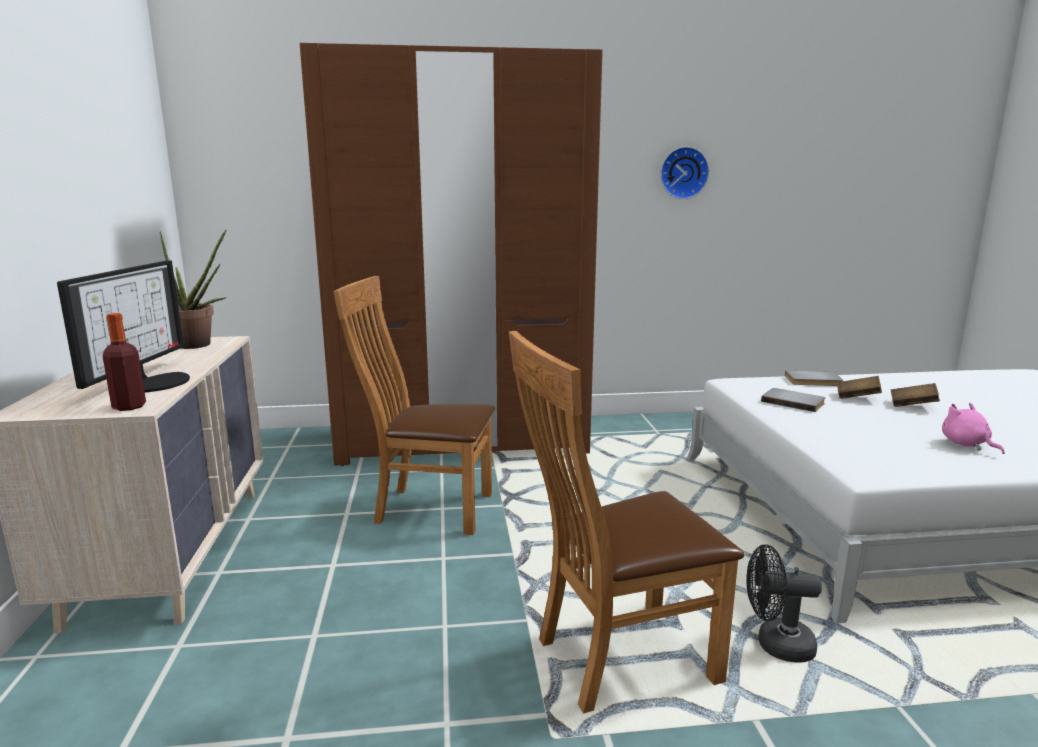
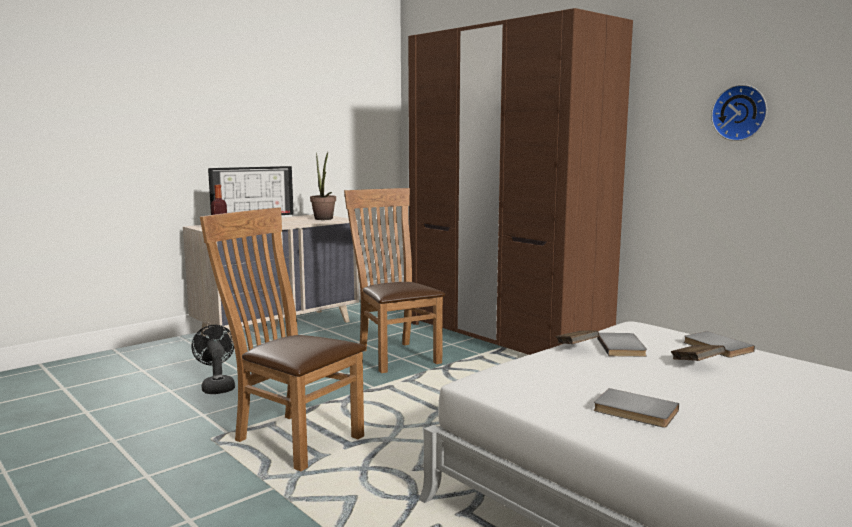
camera: 55 degrees right, 5 degrees down
(776, 645) = (363, 482): black fan -> black fan (217, 387)
(912, 405) = (719, 384): brown book -> brown book (576, 348)
(966, 445) = (634, 411): pink plush toy -> grey book

